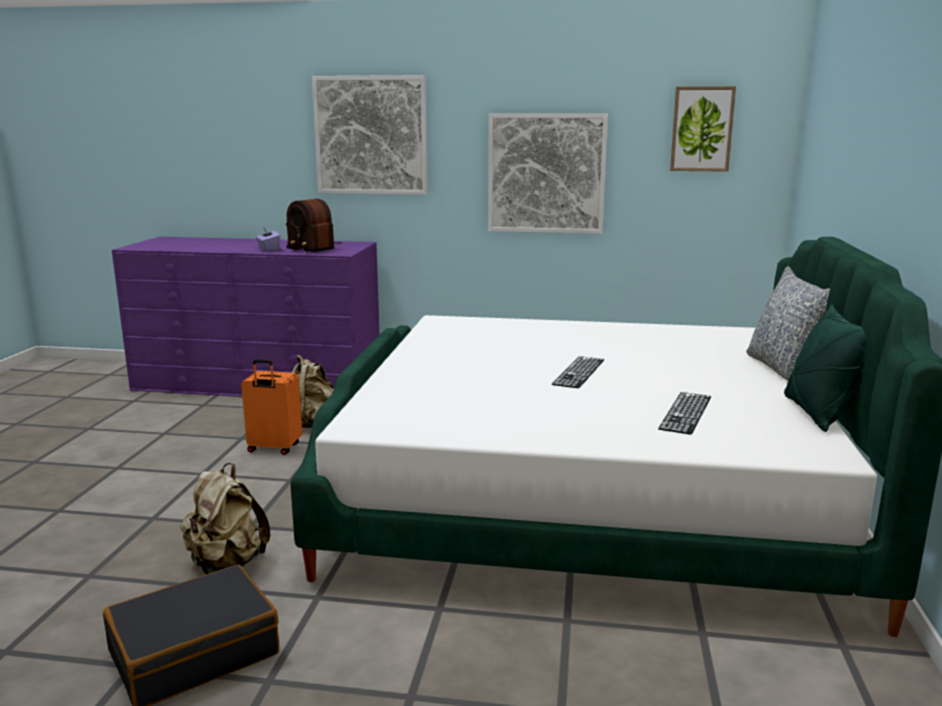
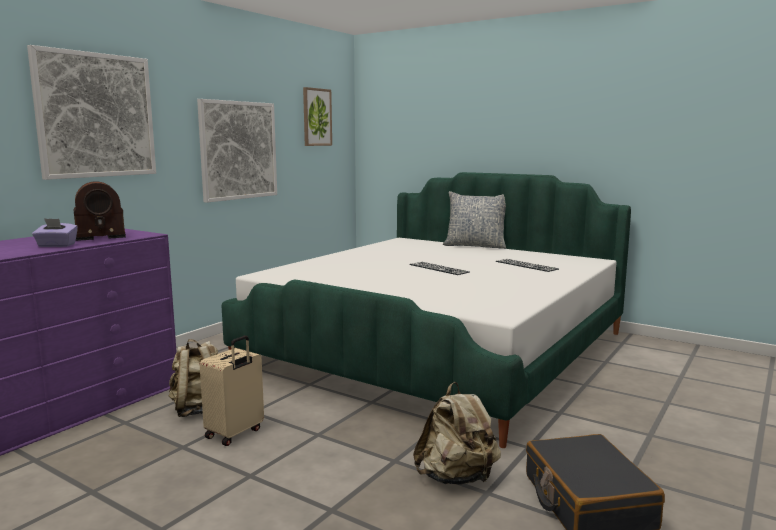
camera: 65 degrees left, 5 degrees down
(274, 448) = (235, 433): orange suitcase -> beige suitcase
(817, 414) = (543, 253): green pillow -> none

